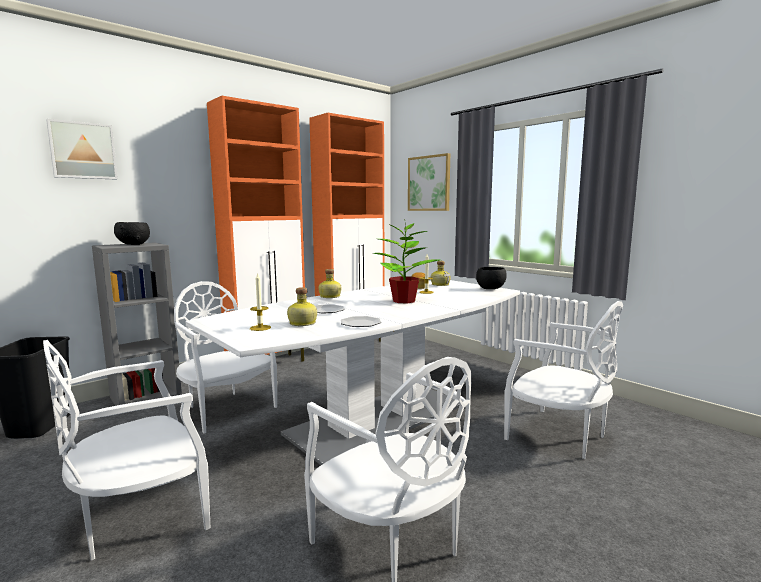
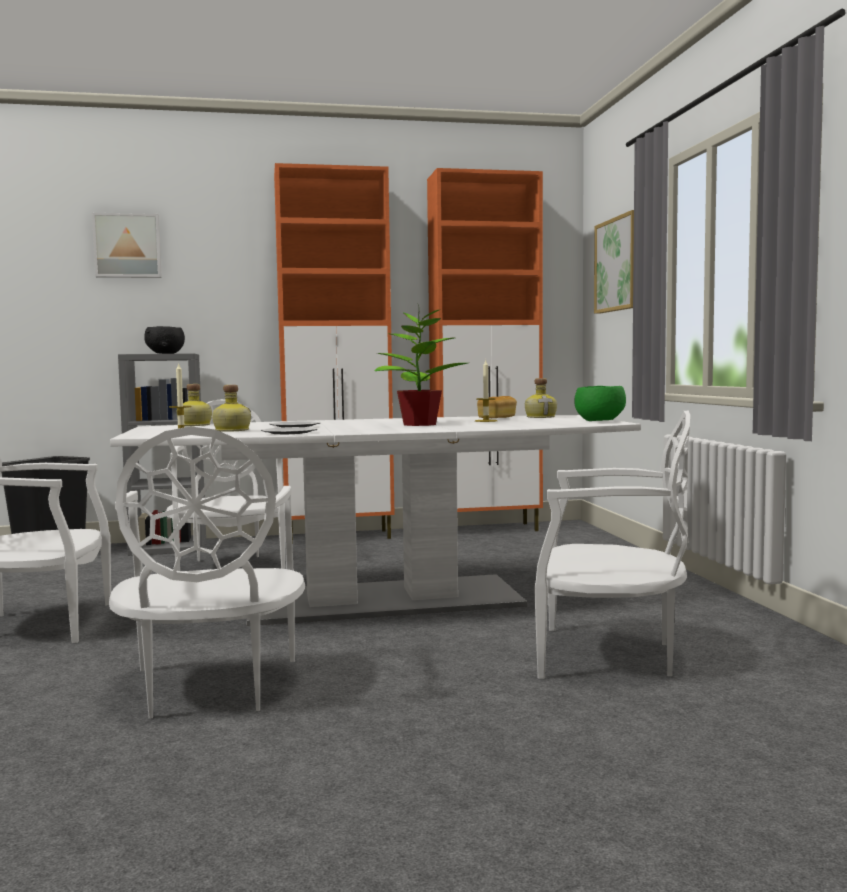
camera: 30 degrees right, 5 degrees down
(329, 296) = (345, 420): bottle -> bottle (193, 425)
(490, 288) = (599, 421): black bowl -> green bowl
(559, 436) = (608, 656): white chair -> white chair turned 60 degrees counterclockwise

